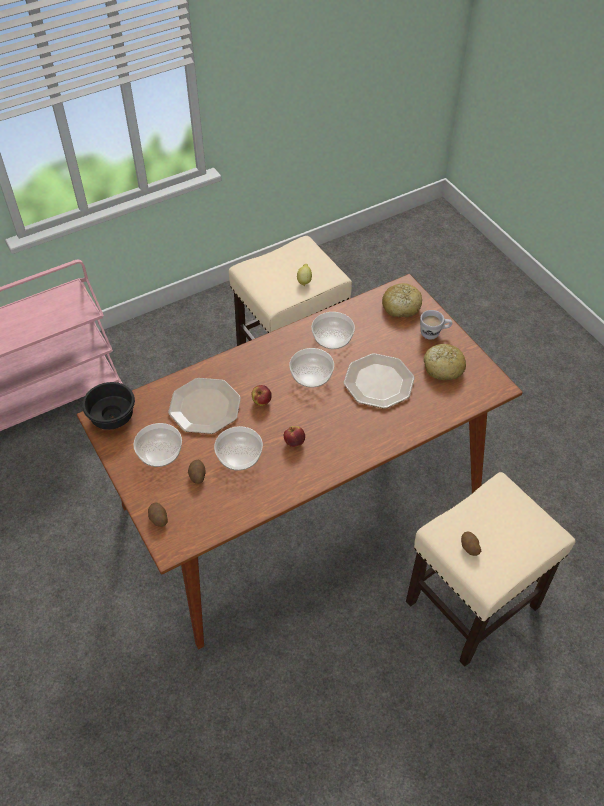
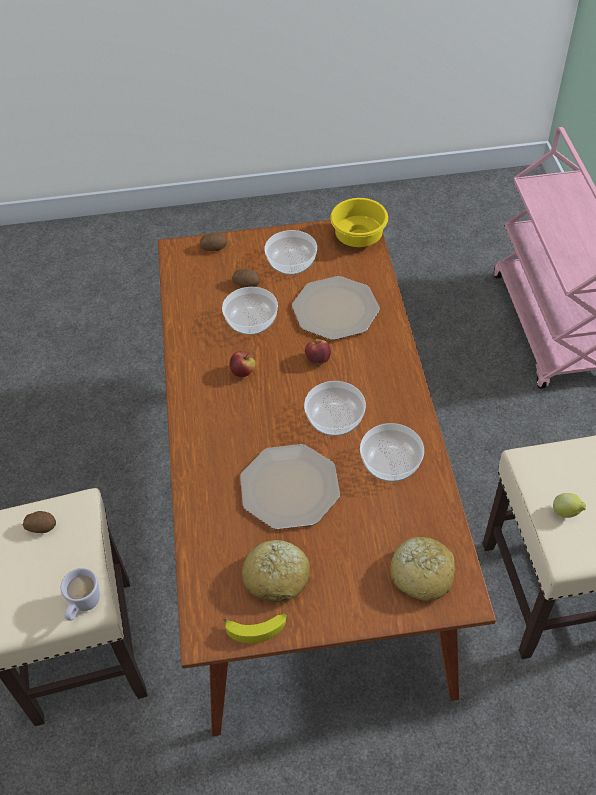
camera: 115 degrees right, 0 degrees up
(110, 417) = (359, 236): black bowl -> yellow bowl
(434, 333) = (347, 595): white mug -> white mug (83, 606)
(479, 365) = (257, 628): none -> banana

